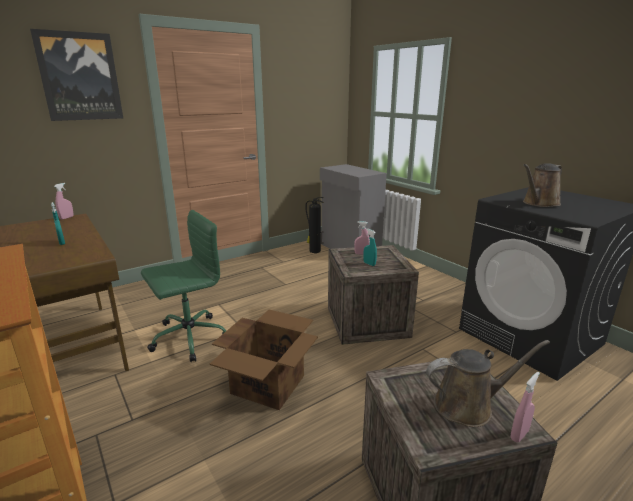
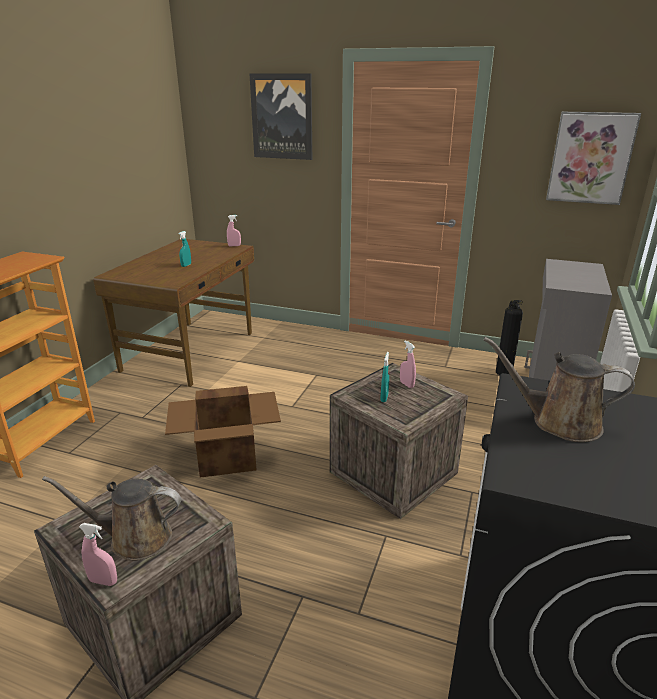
camera: 55 degrees right, 5 degrees up
(188, 338) = (252, 388): green office chair -> none
(322, 101) = (590, 158): none -> picture
(468, 405) = (134, 538): brown watering can -> brown watering can turned 135 degrees clockwise

